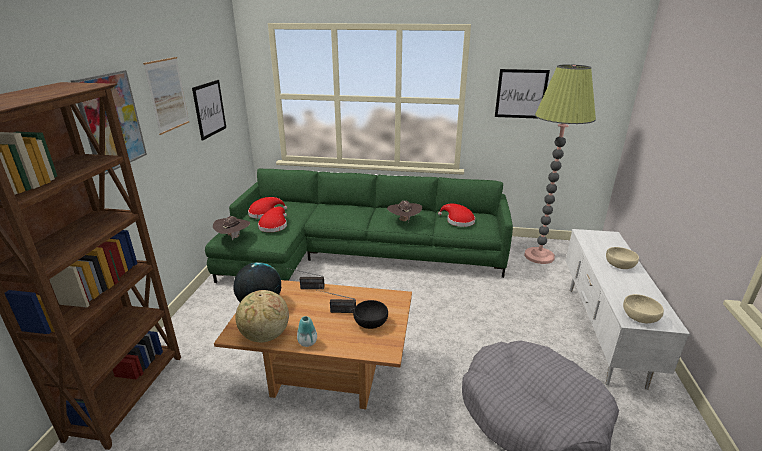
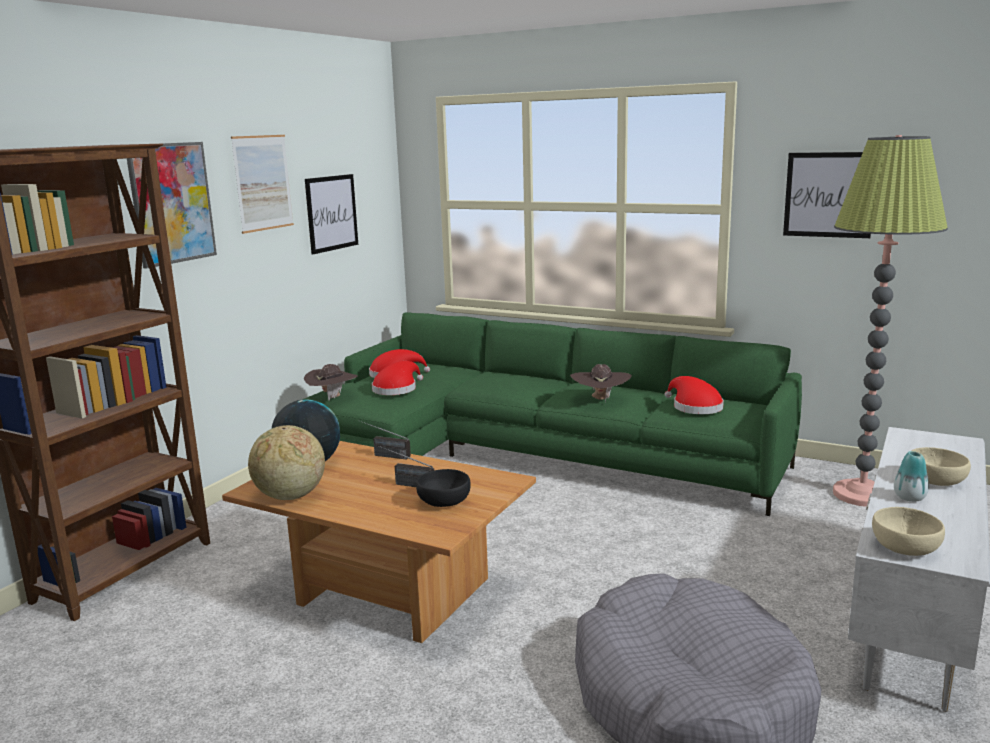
camera: 20 degrees right, 10 degrees down
(307, 342) = (339, 510): vase -> vase (909, 498)

